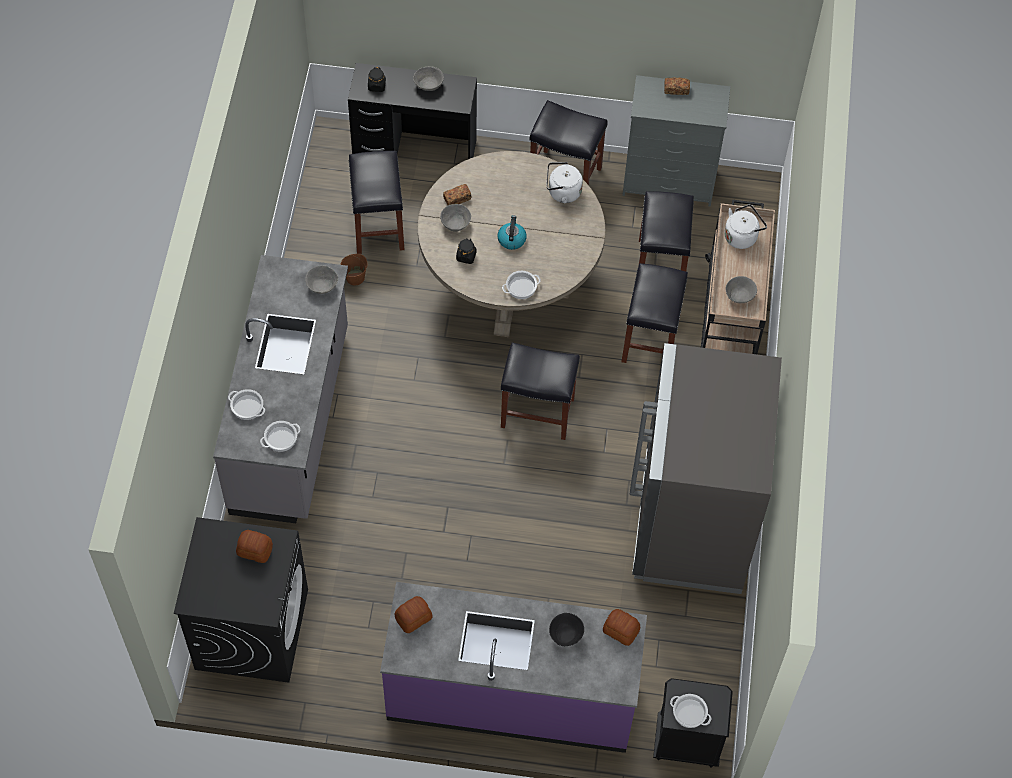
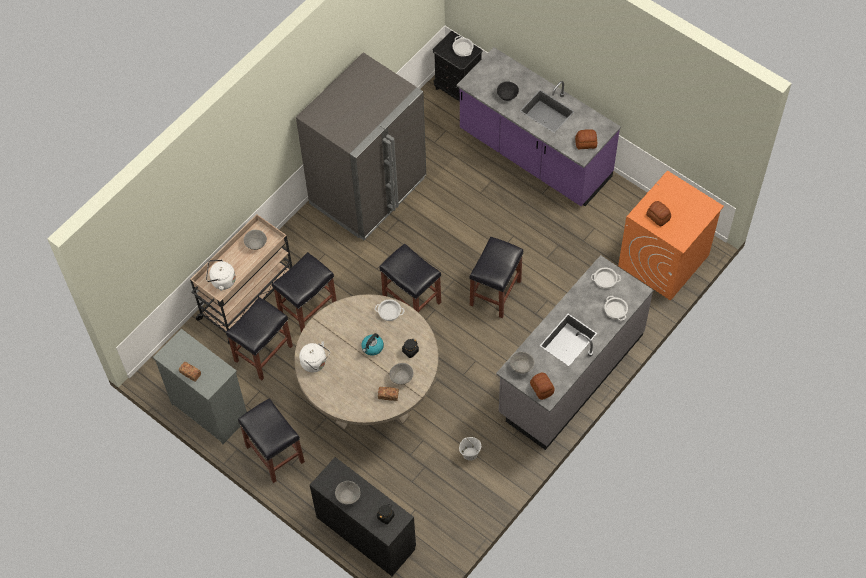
camera: 145 degrees left, 0 degrees up
(251, 628) = (663, 261): black washing machine -> orange washing machine
(355, 277) = (469, 454): brown bucket -> white bucket
(377, 225) = (430, 485): black stool -> black stool (495, 294)
(621, 631) = (476, 83): bread -> bread (542, 388)

